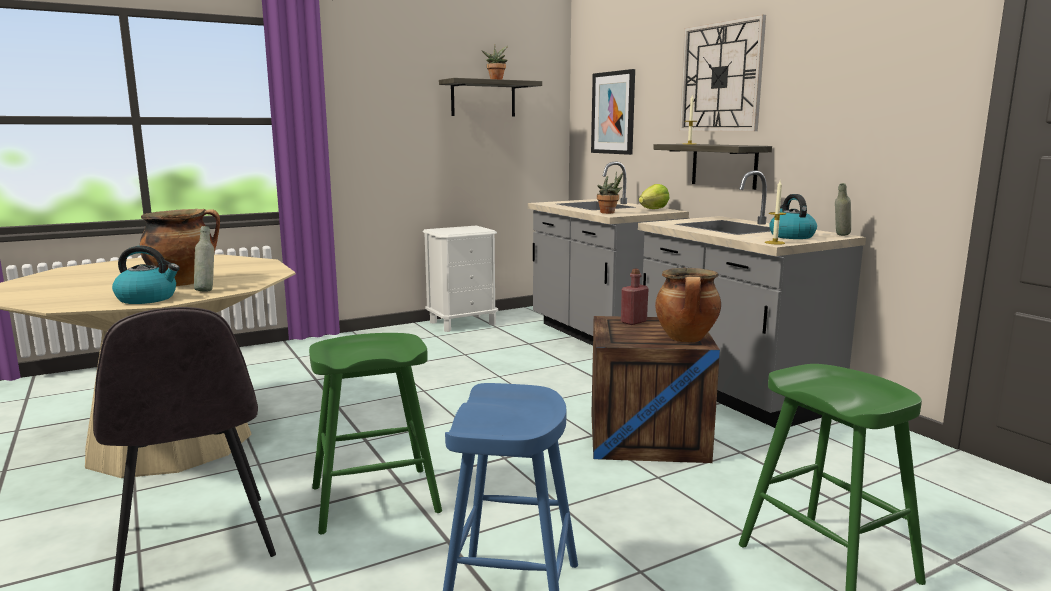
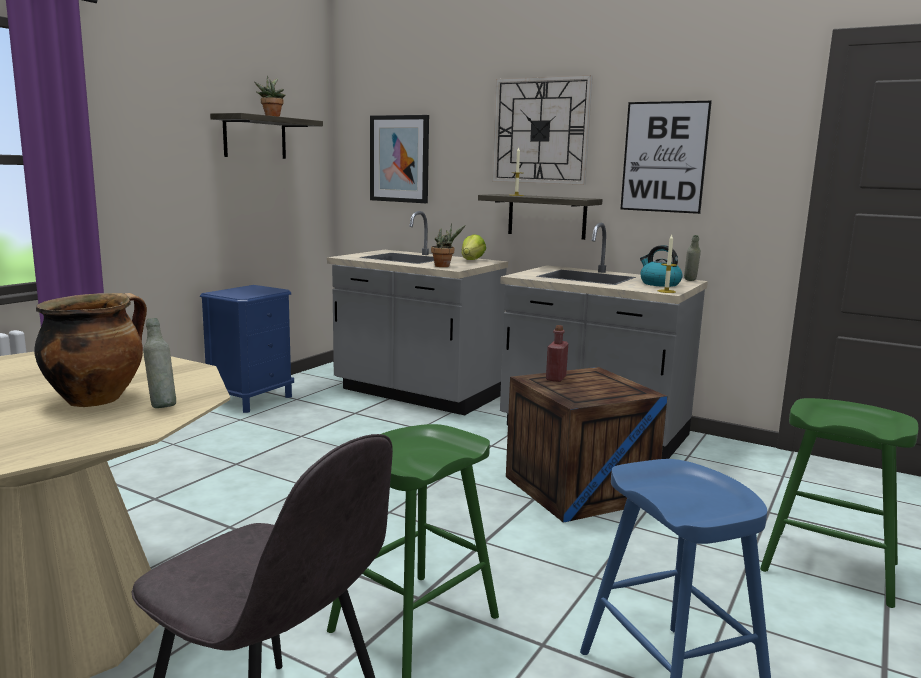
camera: 30 degrees left, 0 degrees up
(148, 298) = (103, 430): kettle -> none
(462, 323) = (252, 400): white nightstand -> blue nightstand
(686, 339) = (627, 389): cooking pot -> none
(830, 97) = (664, 157): none -> picture

